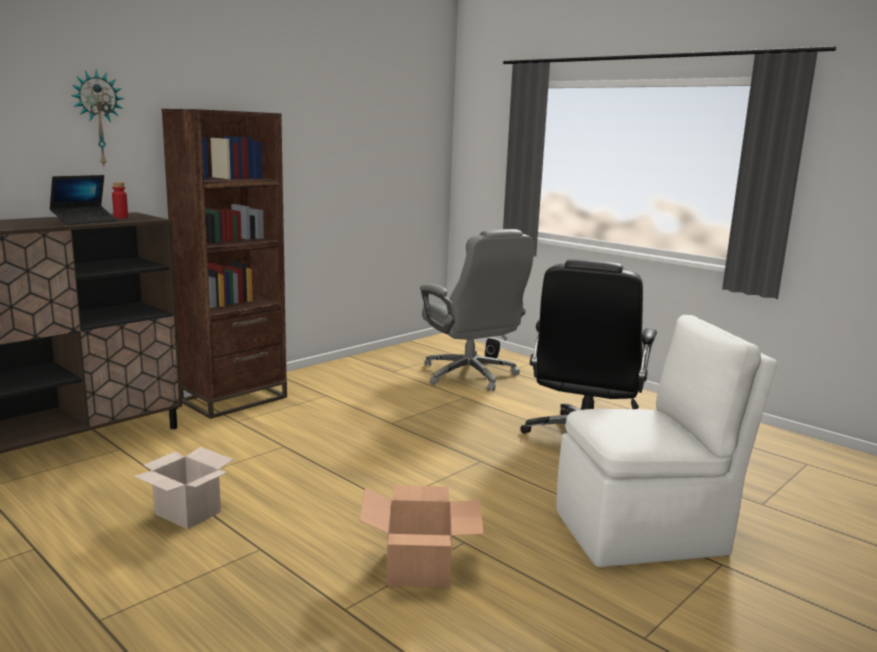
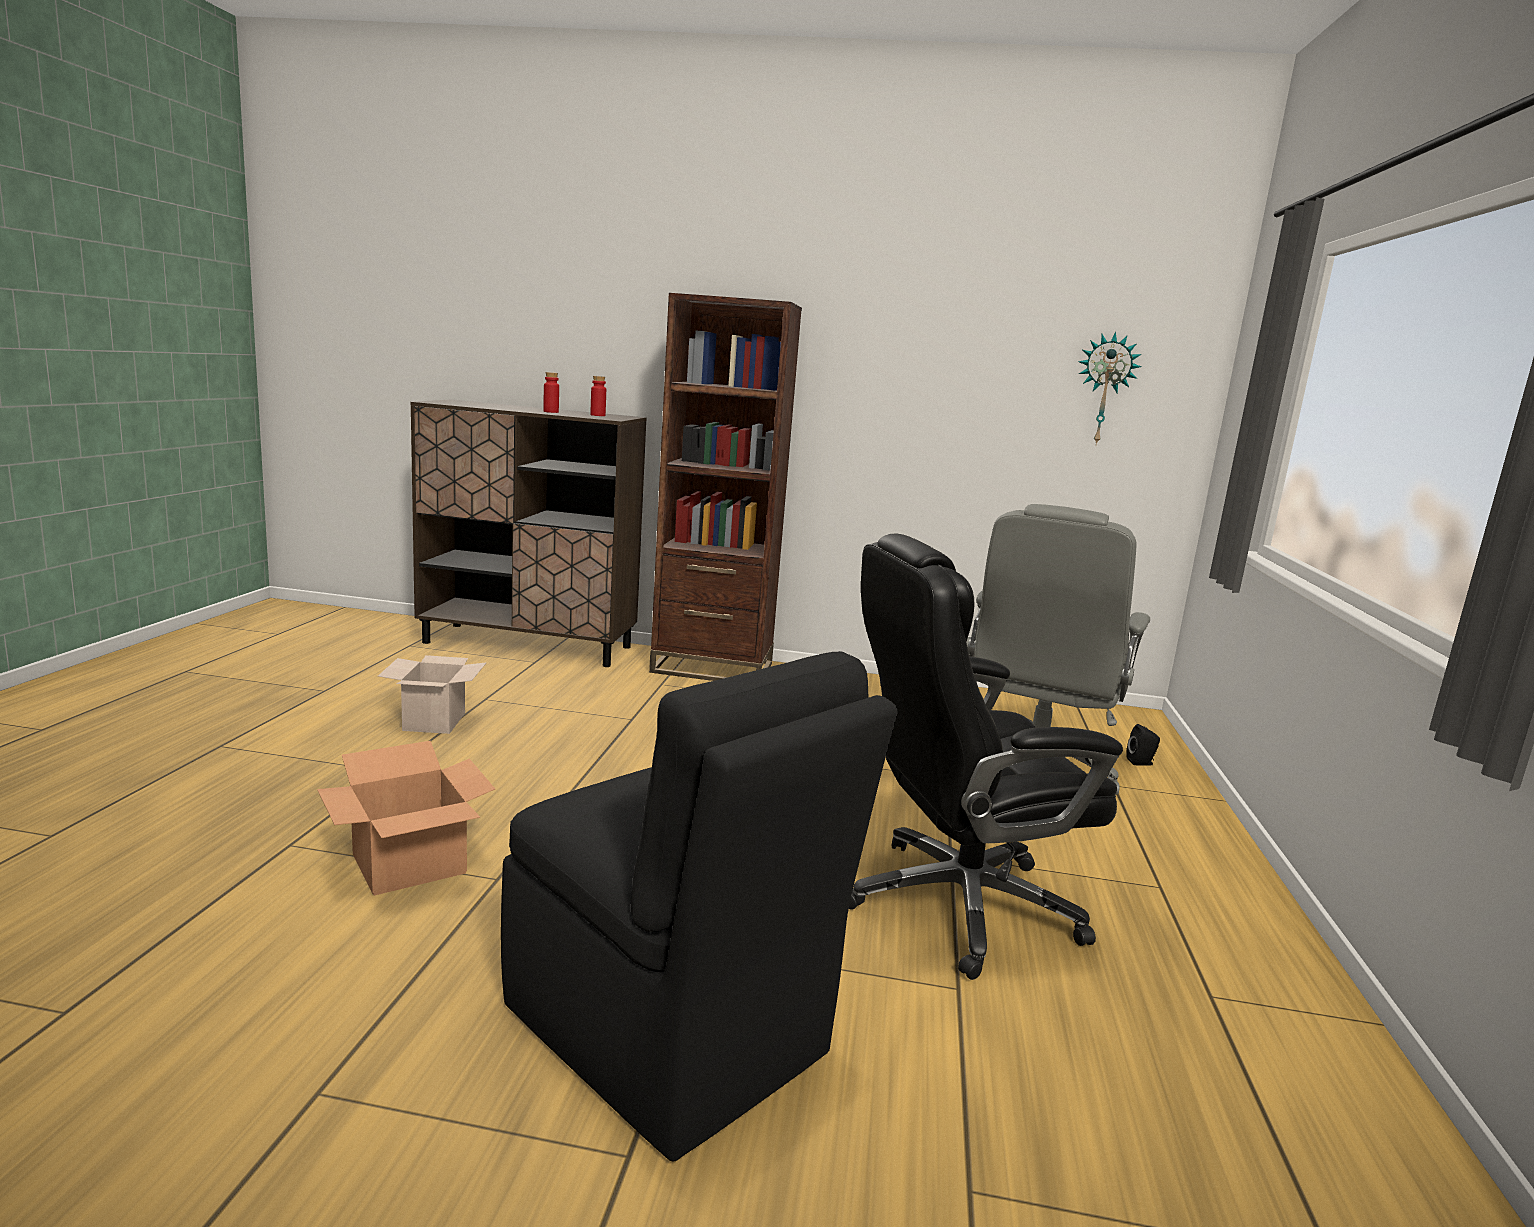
camera: 55 degrees right, 0 degrees up
(85, 221) = (551, 412): laptop -> red bottle
(98, 118) = (622, 309): wall clock -> wall clock (1104, 389)
(644, 532) = (669, 1034): white chair -> black chair

